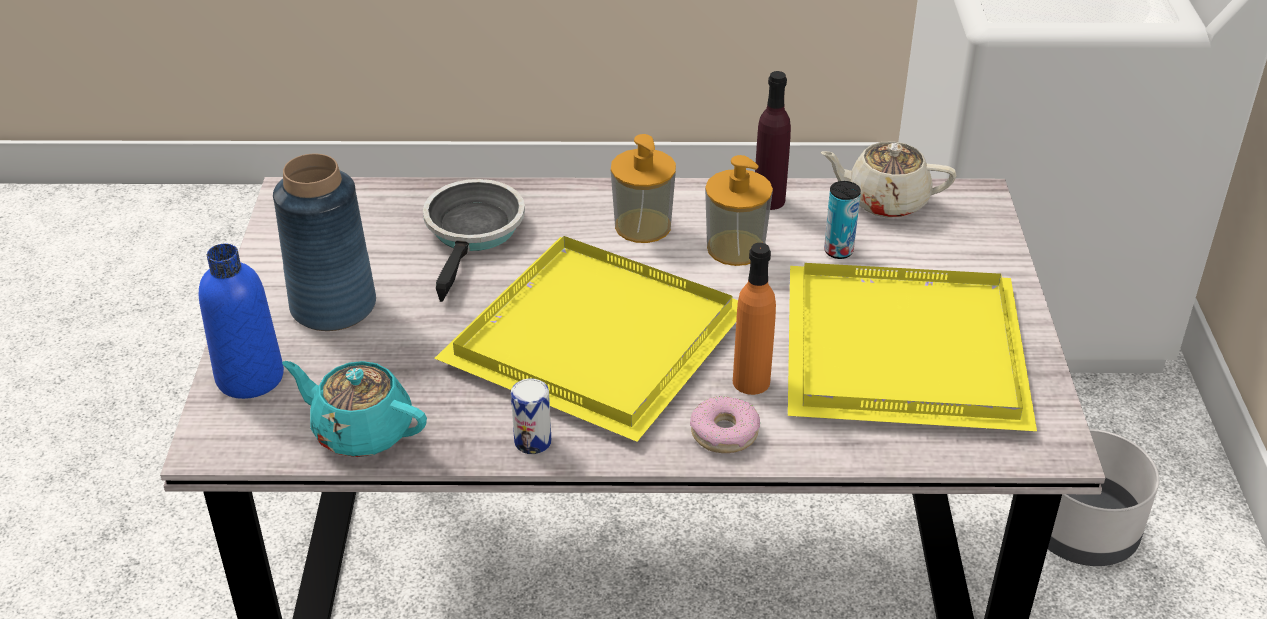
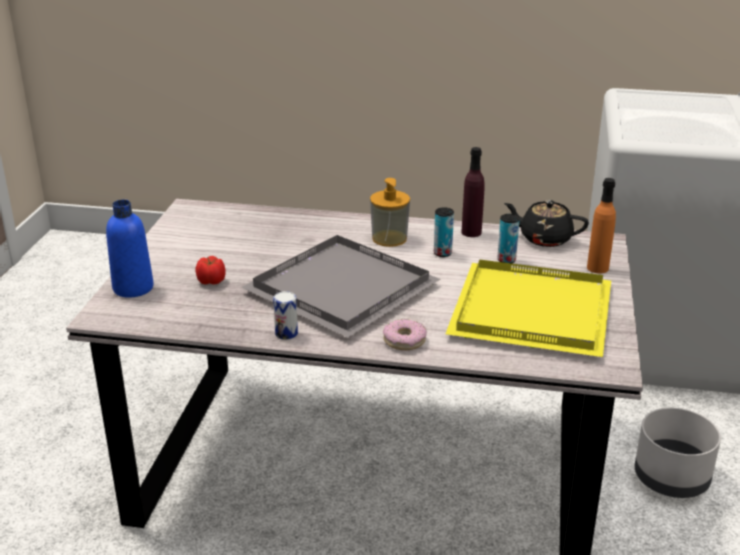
camera: 10 degrees right, 10 degrees down
(332, 306) = (192, 260): blue vase -> none
(361, 431) = (187, 319): turquoise teapot -> none
(379, 348) = (212, 281): none -> tomato
(474, 233) = (287, 233): frying pan -> none
(594, 335) = (341, 287): yellow tray -> grey tray
(735, 248) = (442, 253): soap dispenser -> can
(751, 382) = (430, 318): orange bottle -> orange bottle (597, 268)
(885, 201) = (544, 238): beige teapot -> black teapot

